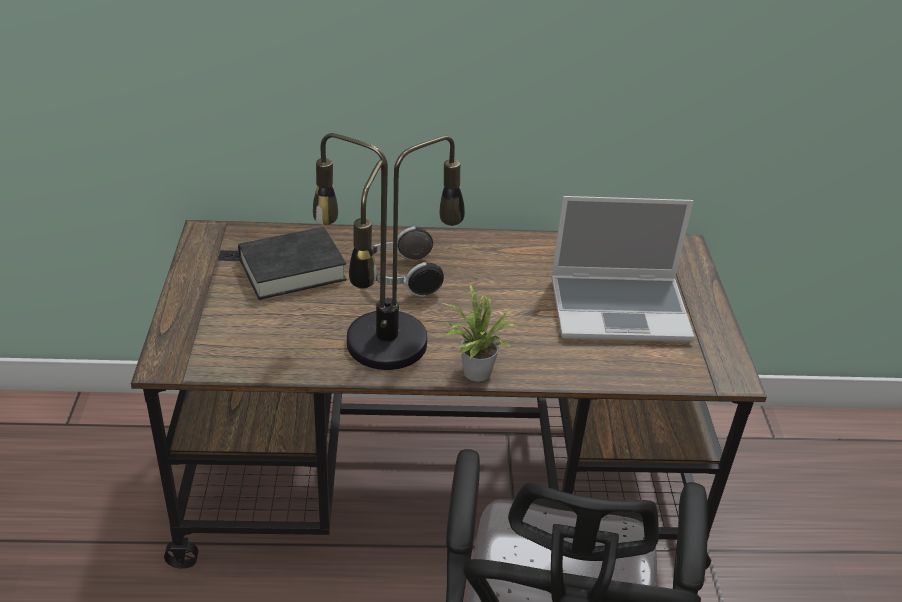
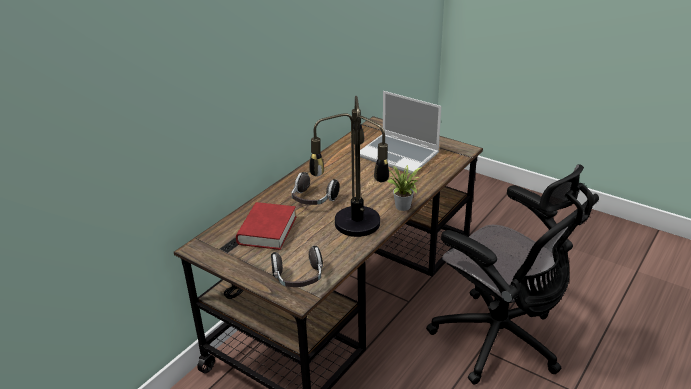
camera: 50 degrees left, 5 degrees down
(208, 345) = (299, 279): none -> headphones
(292, 269) = (267, 230): black book -> red book
(620, 309) = (399, 155): laptop -> laptop turned 90 degrees clockwise

